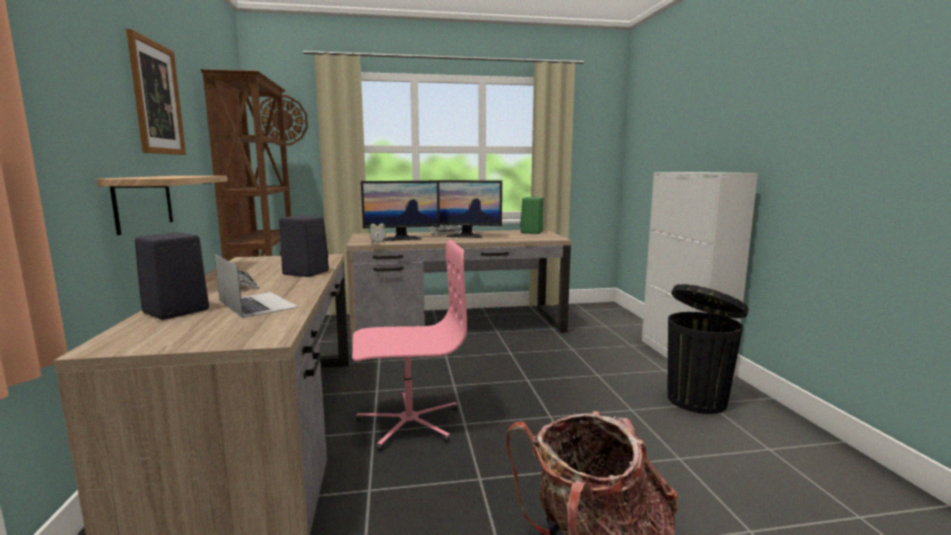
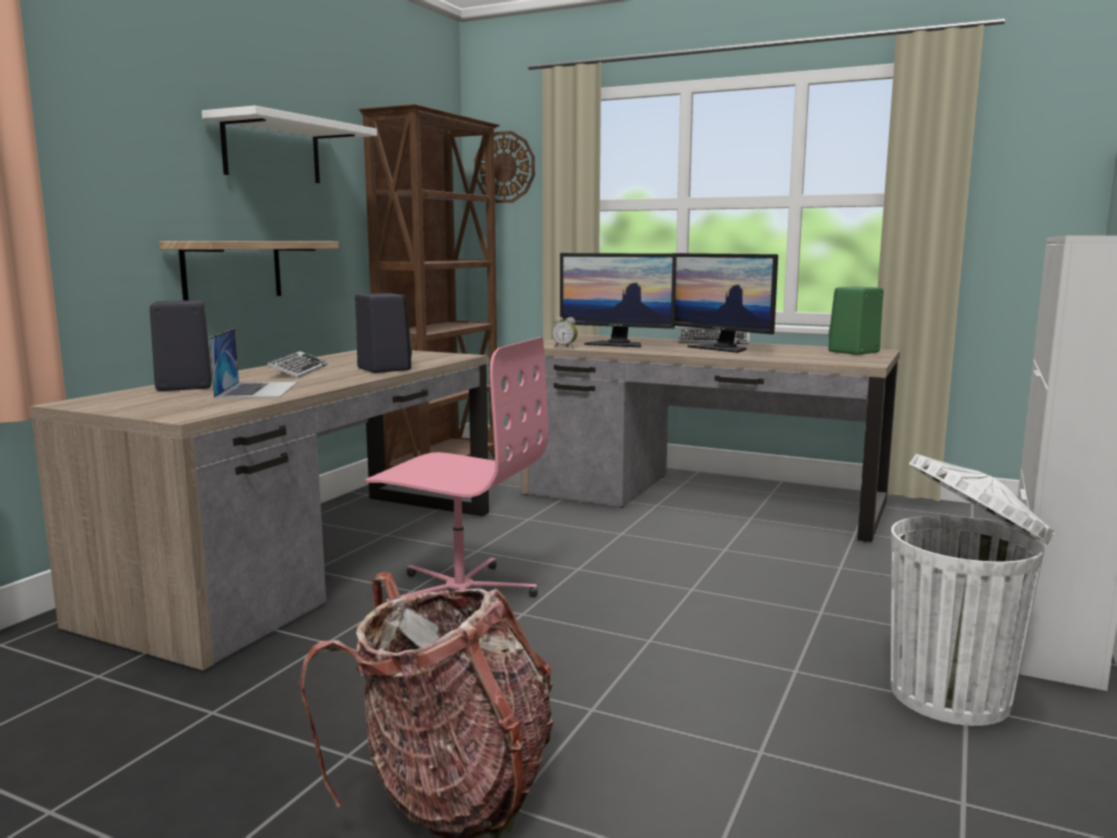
camera: 35 degrees right, 0 degrees up
(157, 98) = (272, 150): picture -> white shelf
(697, 399) = (953, 695): black trash can -> white trash can

